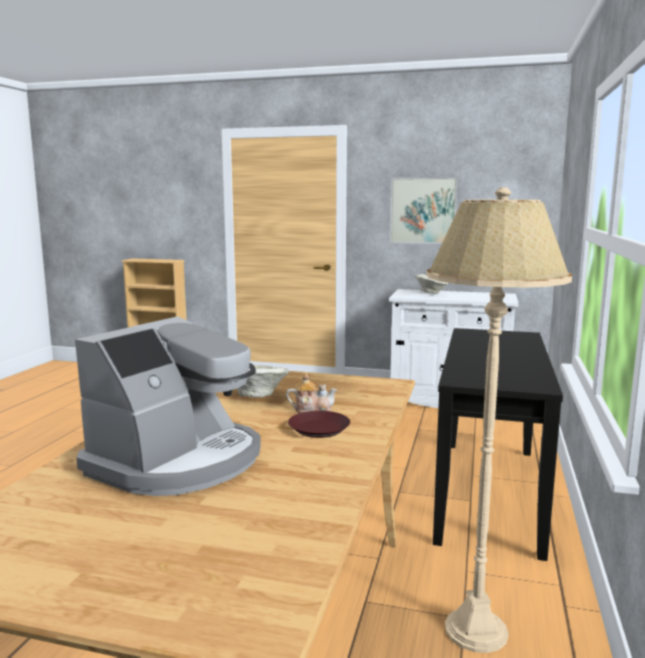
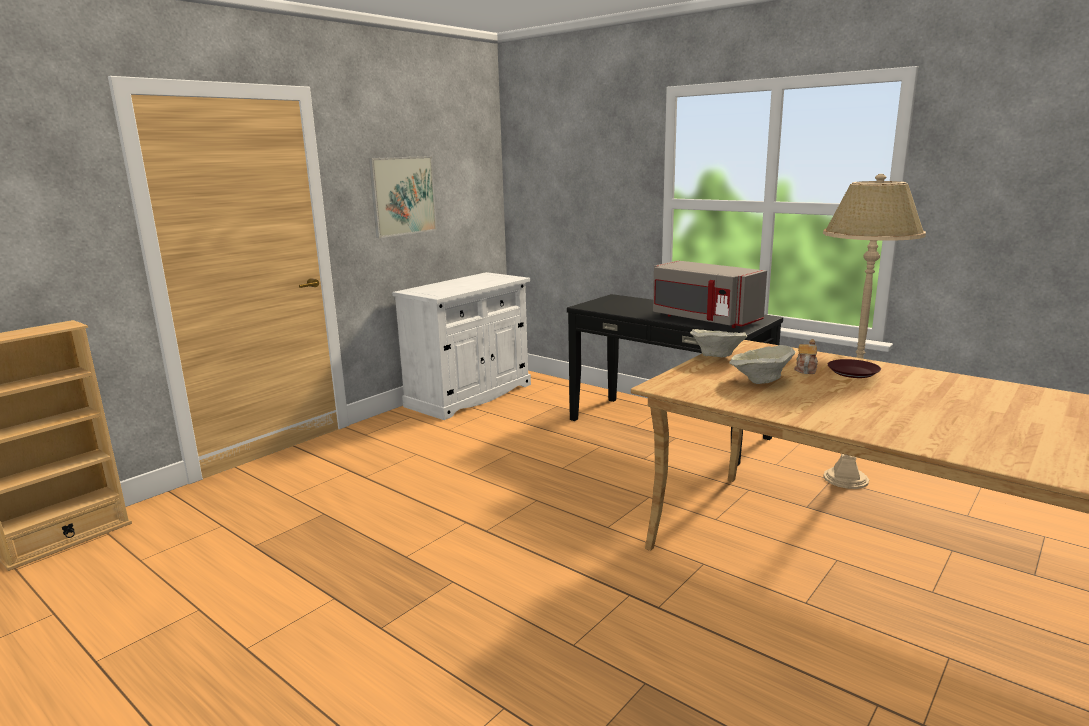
camera: 65 degrees left, 5 degrees up
(178, 461) = (926, 414): coffee machine -> none
(431, 293) = (442, 287): beige bowl -> beige bowl (716, 356)
(481, 366) = (703, 319): none -> grey microwave

